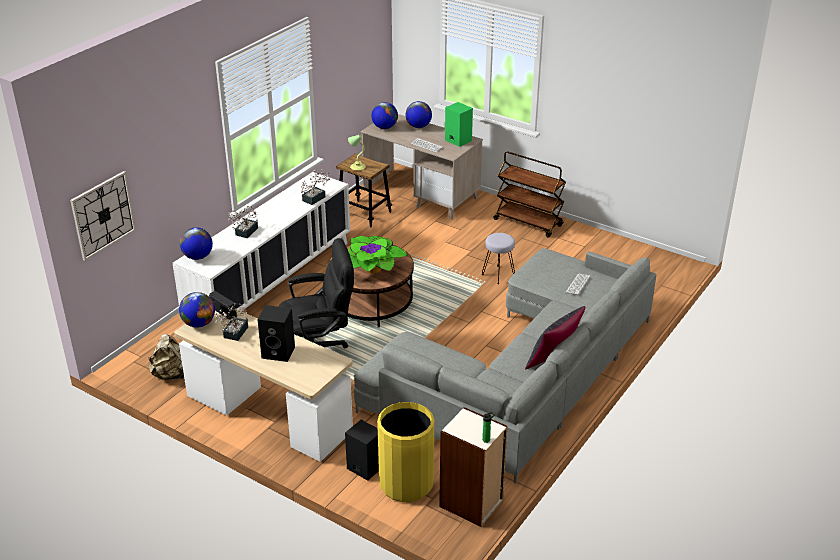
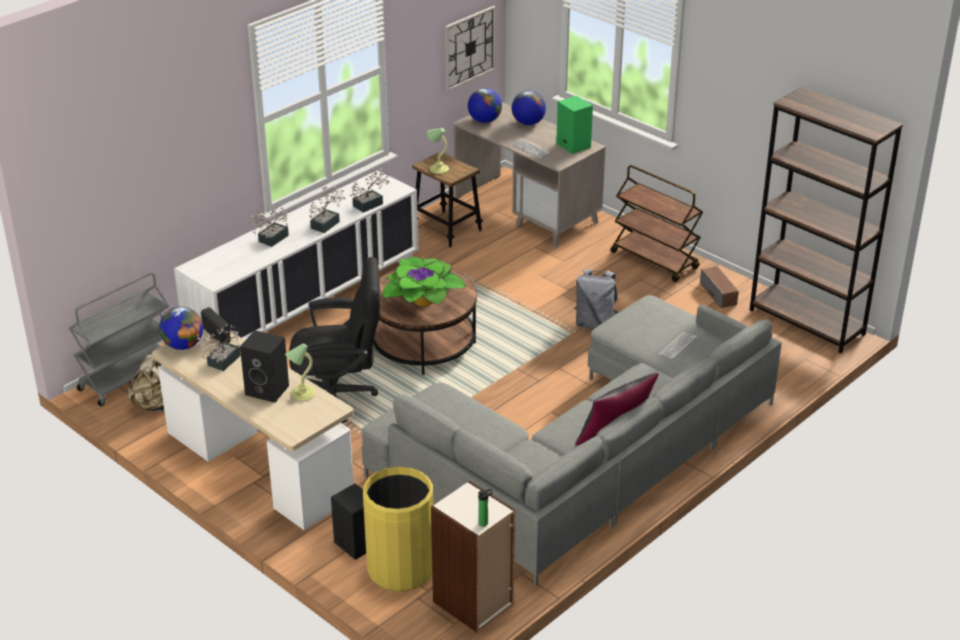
camera: 10 degrees right, 0 degrees up
(103, 215) = (87, 202): wall clock -> wall clock (469, 48)
(142, 354) = (128, 377): none -> grey cart
(198, 257) = (206, 264): globe -> none
(286, 216) = (327, 223): none -> potted plant
(307, 352) = (302, 394): none -> table lamp
(498, 274) = (595, 324): grey stool -> grey backpack
(583, 243) = (718, 294): none -> speaker
(654, 257) = (807, 322): none -> brown bookcase

